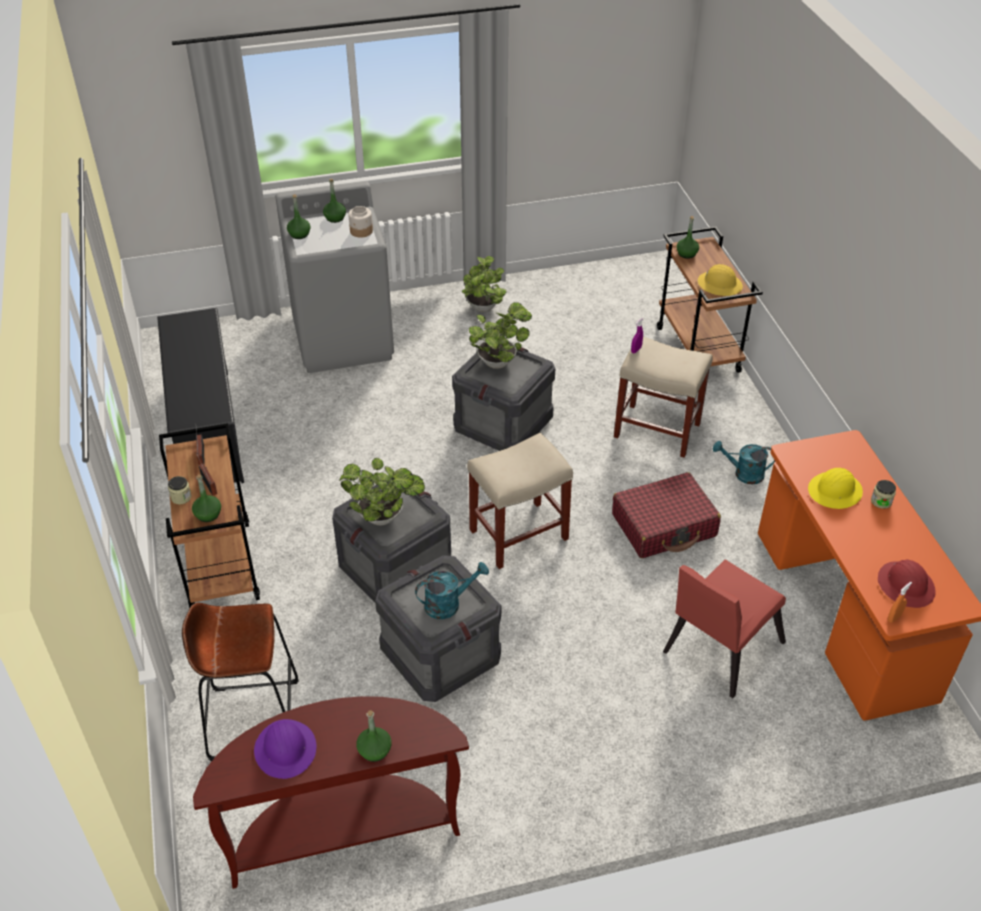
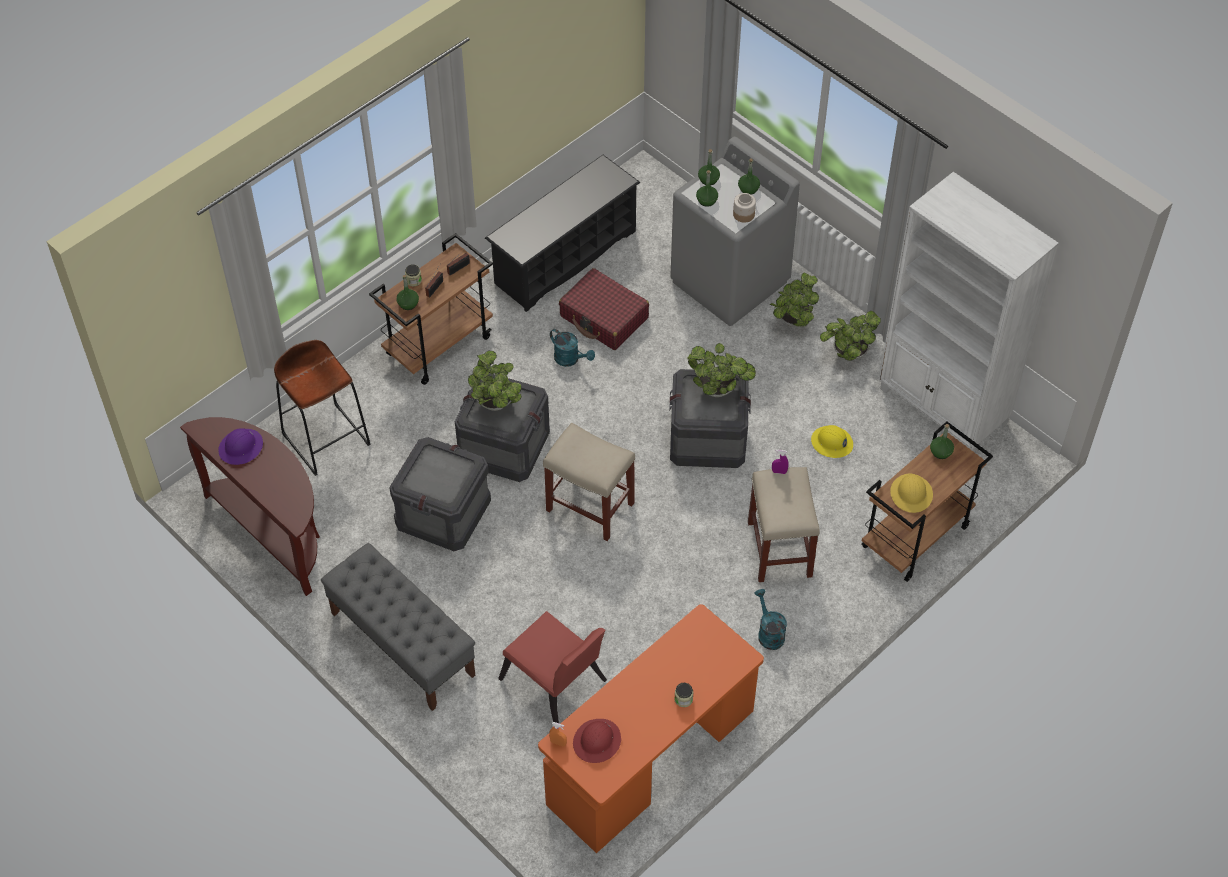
camera: 60 degrees right, 10 degrees up
(374, 750) = (265, 491): green bottle -> green bottle (706, 200)
(421, 323) = (793, 322): none -> potted plant
(448, 603) = (440, 482): turquoise watering can -> turquoise watering can (570, 359)
(580, 283) = (943, 407): none -> white bookcase
(587, 765) = (402, 644): none -> grey bench
(664, 525) = (666, 599): red suitcase -> red suitcase (604, 317)
(717, 650) = (556, 685): red chair -> red chair turned 150 degrees counterclockwise
(835, 491) = (674, 664): yellow hard hat -> yellow hard hat (832, 443)

